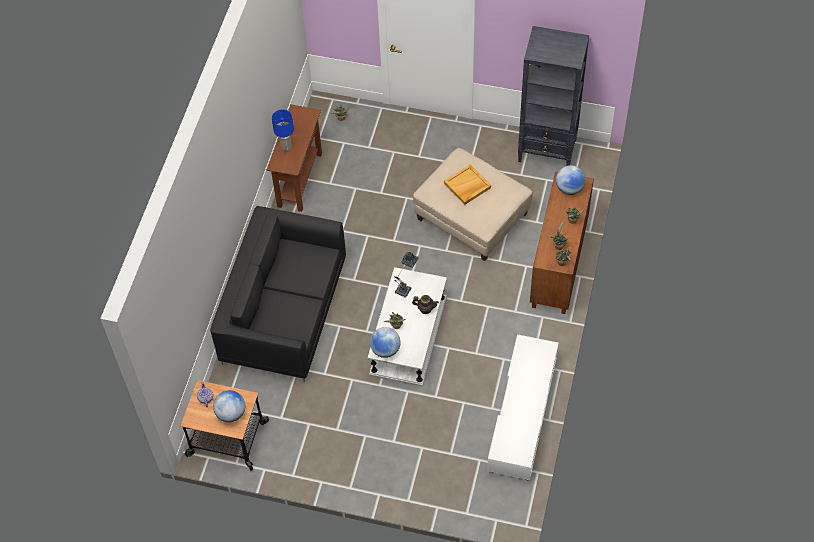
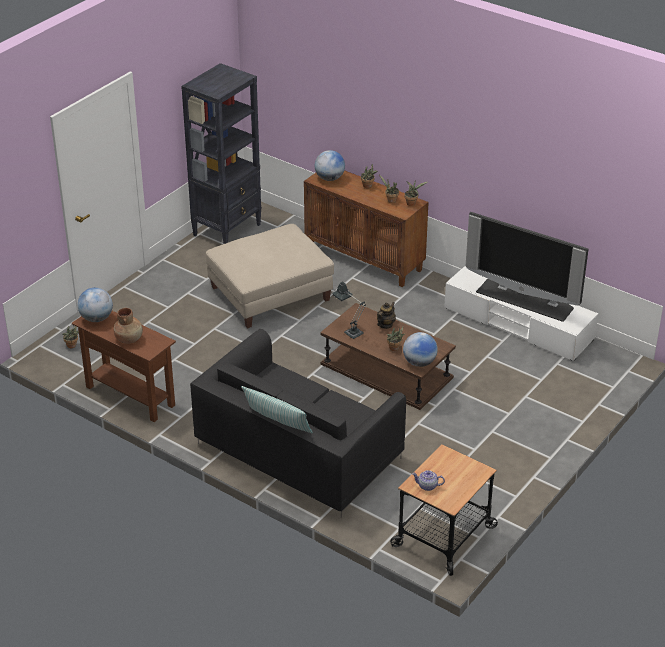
camera: 70 degrees left, 20 degrees down
(231, 276) = (277, 422): none -> pillow
(231, 413) = (458, 470): globe -> globe (96, 318)
(286, 146) = (129, 339): blue table lamp -> brown vase
(408, 334) = (386, 371): white coffee table -> brown coffee table
(467, 186) = (261, 254): beige tray -> none
(523, 403) = (525, 299): none -> television

